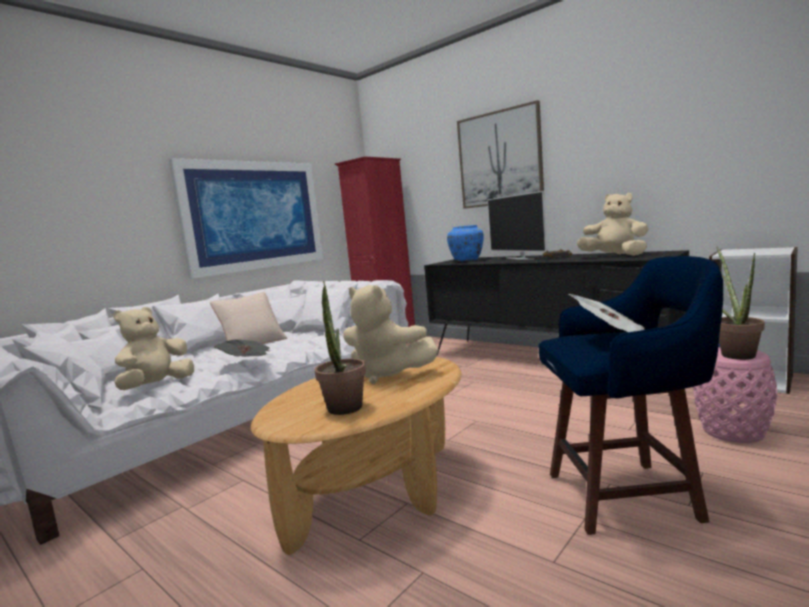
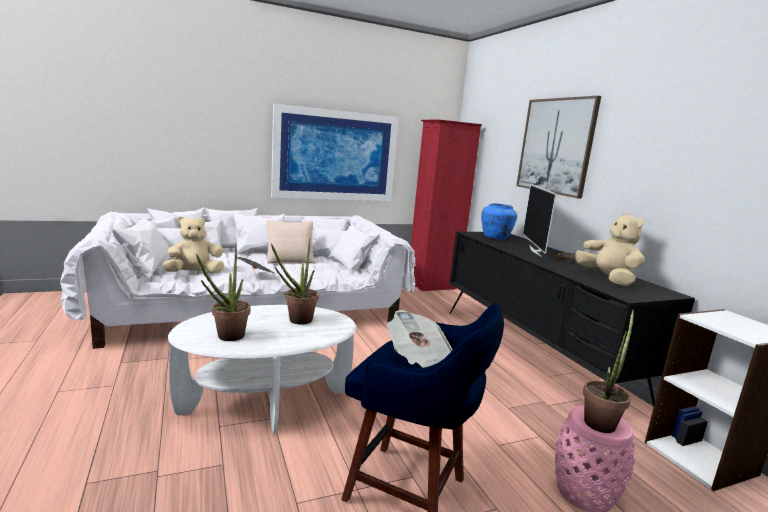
camera: 25 degrees right, 5 degrees up
(377, 492) = (266, 402): brown coffee table -> white coffee table
(387, 374) = (296, 321): beige plush toy -> potted plant

